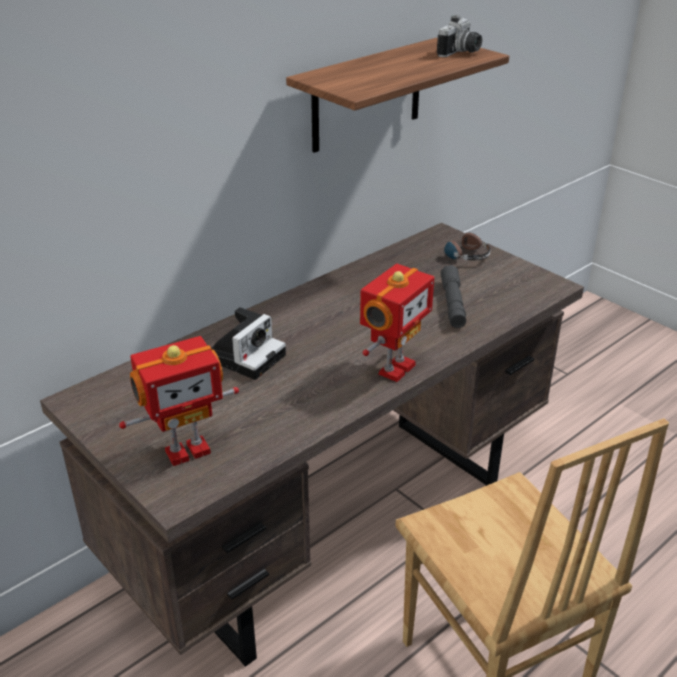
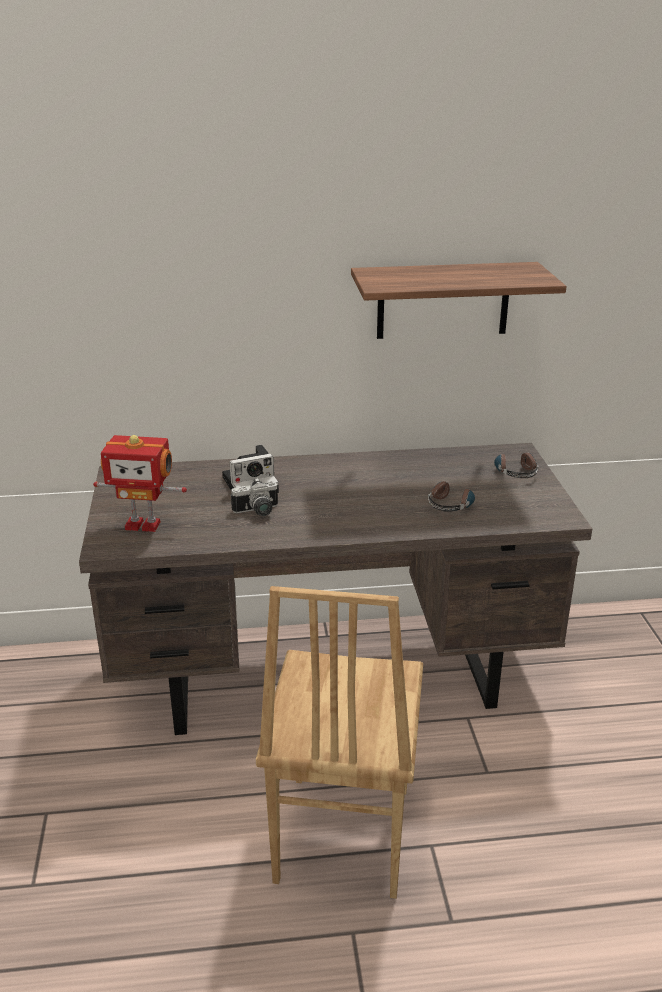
camera: 35 degrees right, 5 degrees down
(394, 368) = (343, 528): toy robot -> none
(452, 304) = (452, 502): grey flashlight -> headphones
(461, 52) = (526, 276): camera -> camera (257, 512)

